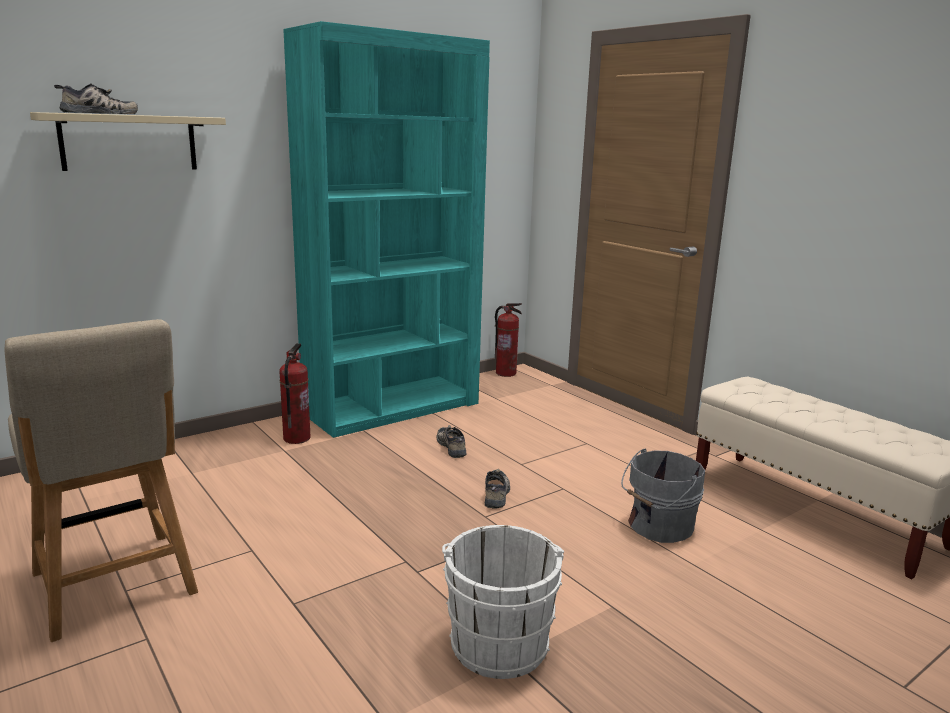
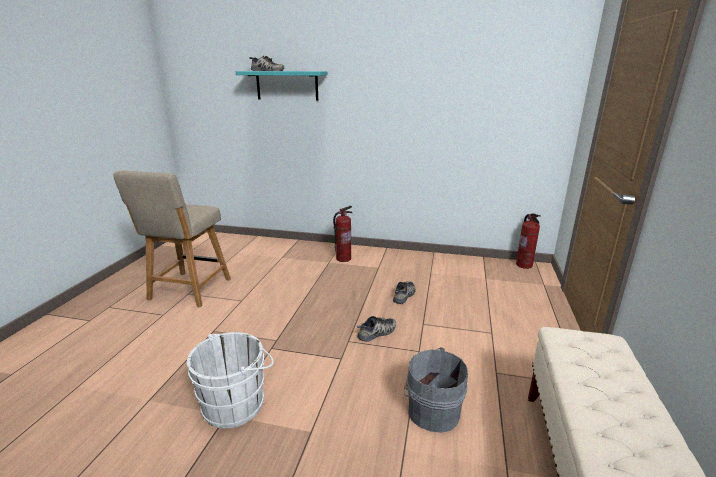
camera: 50 degrees right, 5 degrees up
(129, 142) = (287, 85): beige shelf -> turquoise shelf
(393, 408) = (414, 261): turquoise bookcase -> none

